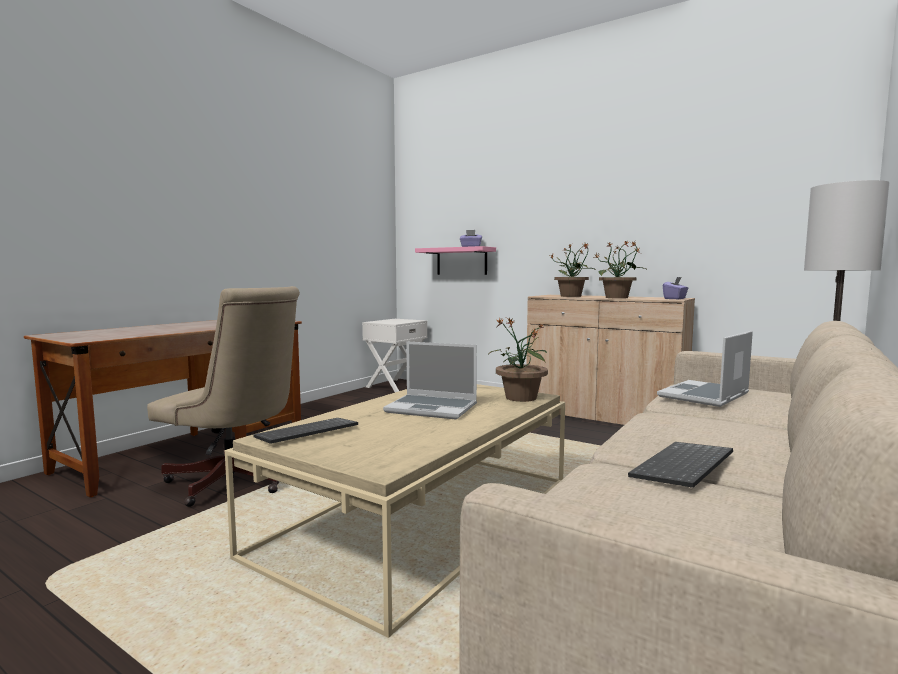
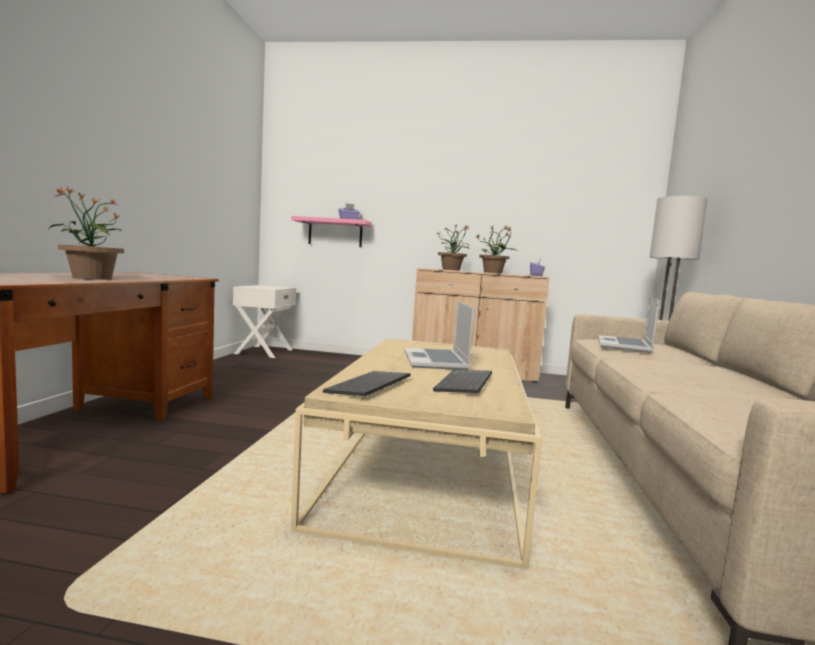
camera: 25 degrees left, 0 degrees up
(236, 482) = (199, 455): beige office chair -> none
(433, 408) = (436, 361): laptop -> laptop turned 90 degrees clockwise
(520, 398) = (486, 351): potted plant -> potted plant (91, 278)
(684, 467) = (727, 390): keyboard -> keyboard (466, 384)

